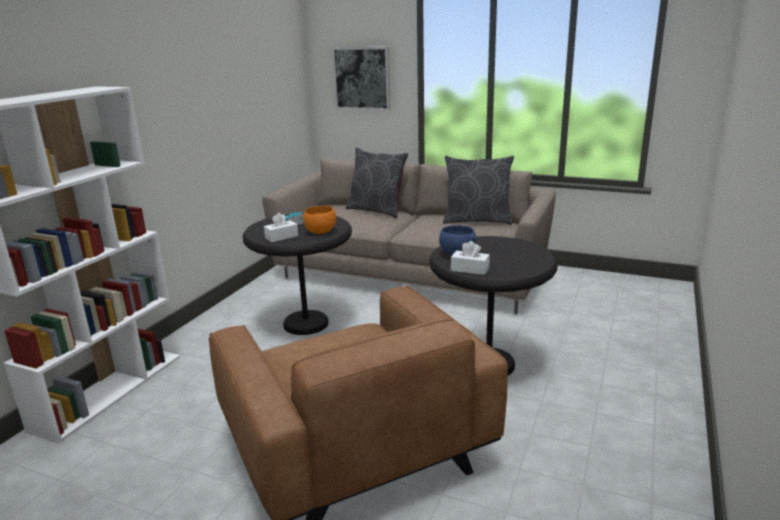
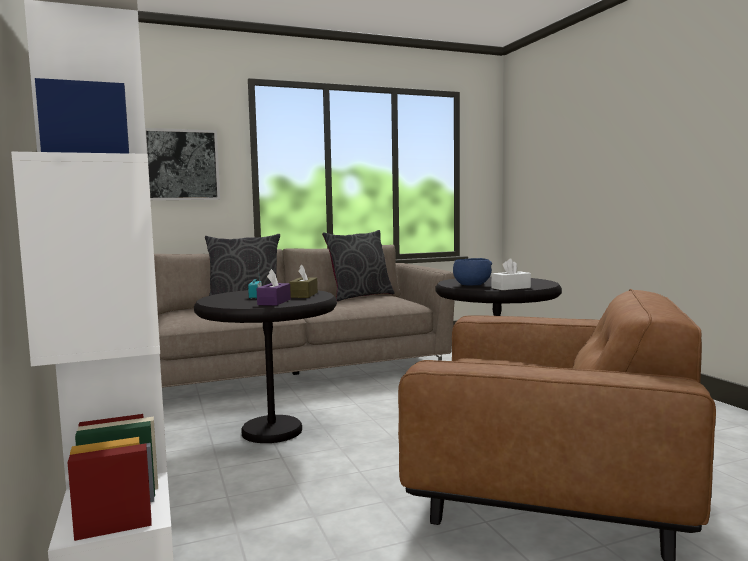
camera: 45 degrees left, 15 degrees down
(281, 237) = (274, 302): white tissue box -> purple tissue box
(320, 232) = (304, 295): orange bowl -> brown tissue box

